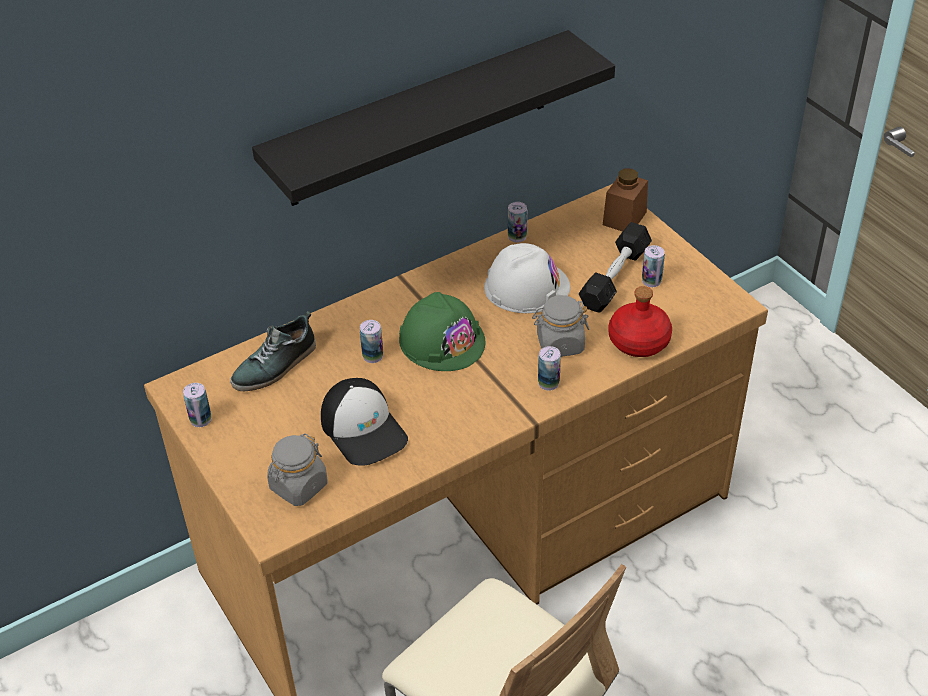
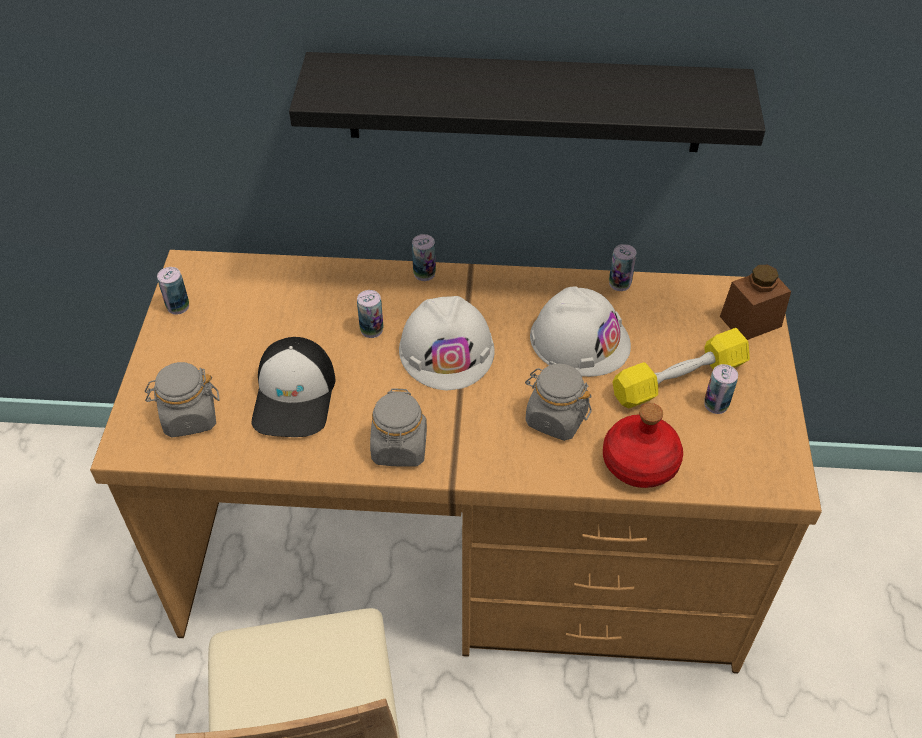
camera: 35 degrees right, 5 degrees up
(275, 366) = (283, 292): shoe -> none
(442, 340) = (447, 350): green hard hat -> white hard hat
(475, 419) = (399, 448): none -> grey jar
(548, 383) = (505, 453): can -> can (424, 273)
(614, 278) = (679, 380): black dumbbell -> yellow dumbbell

